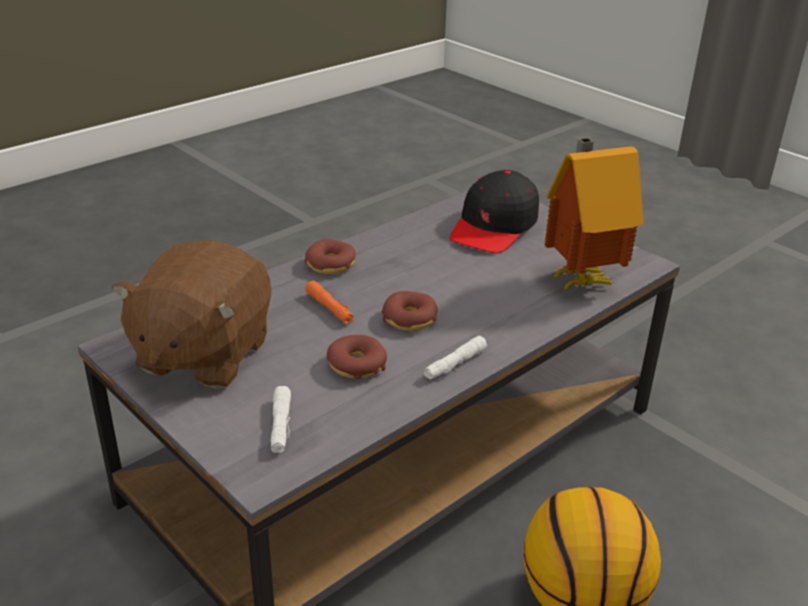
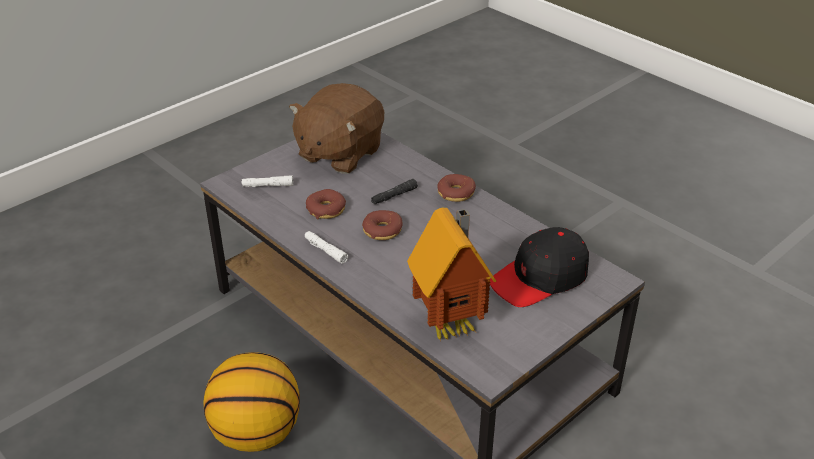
camera: 90 degrees right, 5 degrees up
(202, 354) = (339, 153): brown plush toy -> brown plush toy turned 75 degrees counterclockwise
(330, 308) = (394, 196): orange flashlight -> black flashlight
(494, 227) = (540, 278): black cap -> black cap turned 60 degrees counterclockwise

